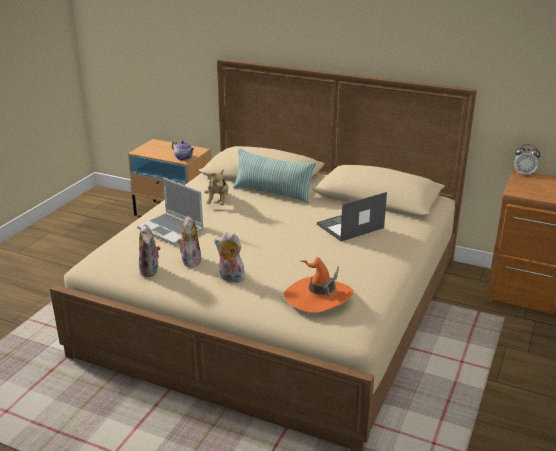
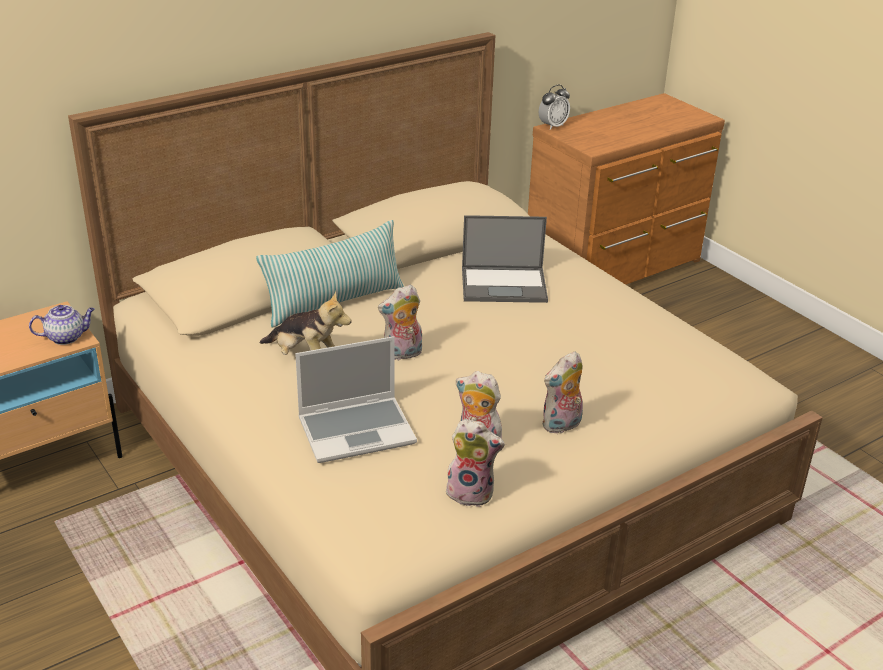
camera: 60 degrees left, 5 degrees up
(246, 221) = (402, 354): none -> plush toy
(318, 297) = (666, 374): orange hat -> none
(349, 226) = (505, 285): laptop -> laptop turned 90 degrees counterclockwise

